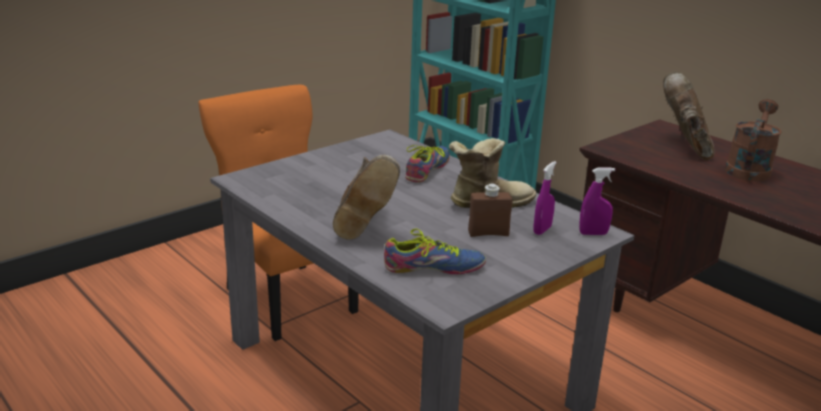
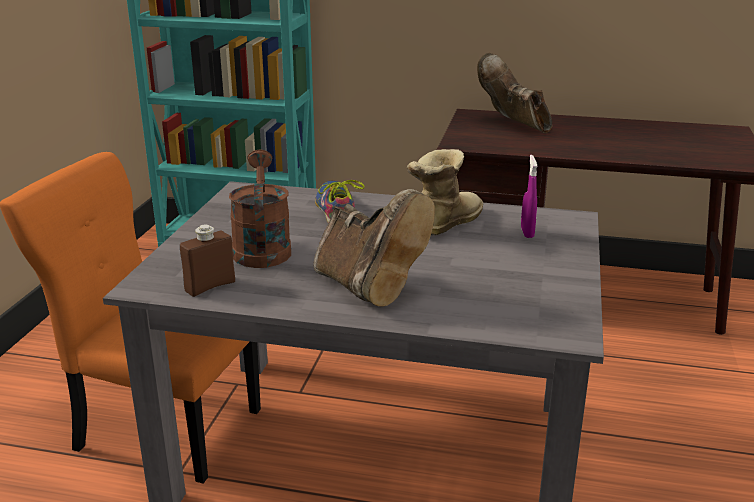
camera: 35 degrees left, 0 degrees up
(433, 267) = (499, 302): shoe -> none
(488, 233) = (490, 252): brown bottle -> brown bottle (210, 286)
(593, 233) = (569, 221): purple spray bottle -> none
(748, 168) = (585, 131): brown watering can -> brown watering can (261, 248)

